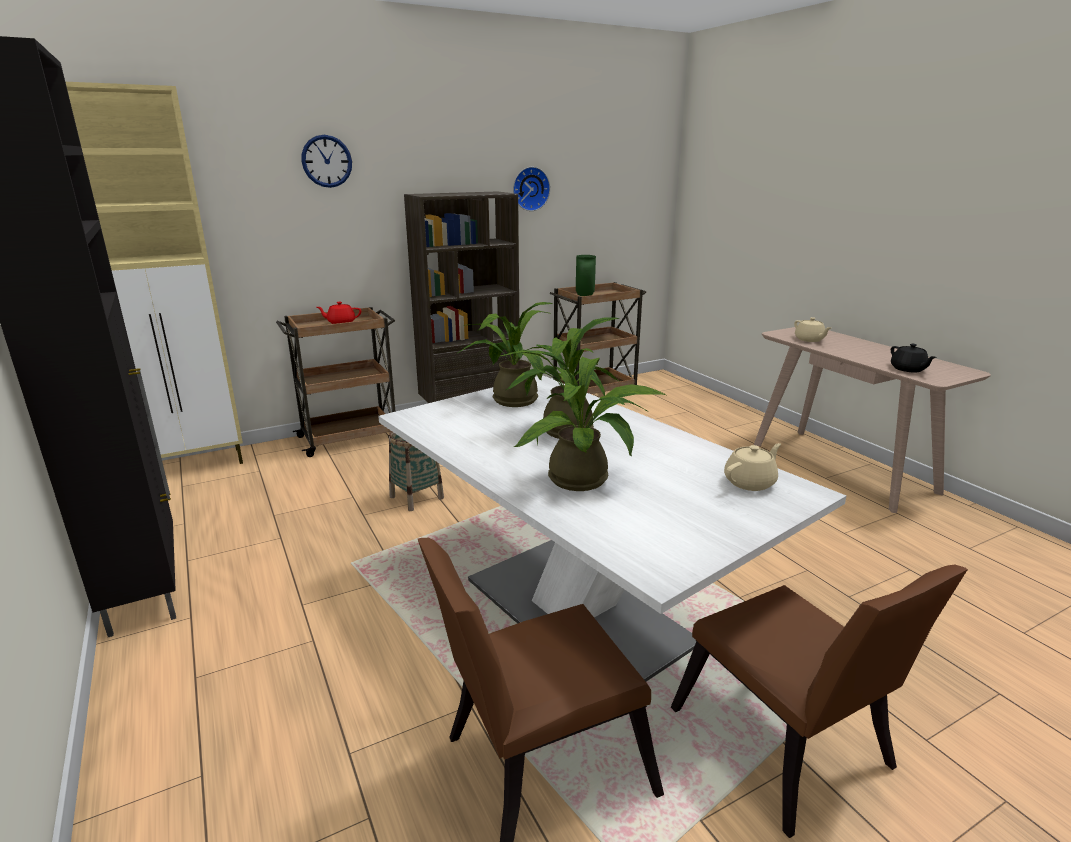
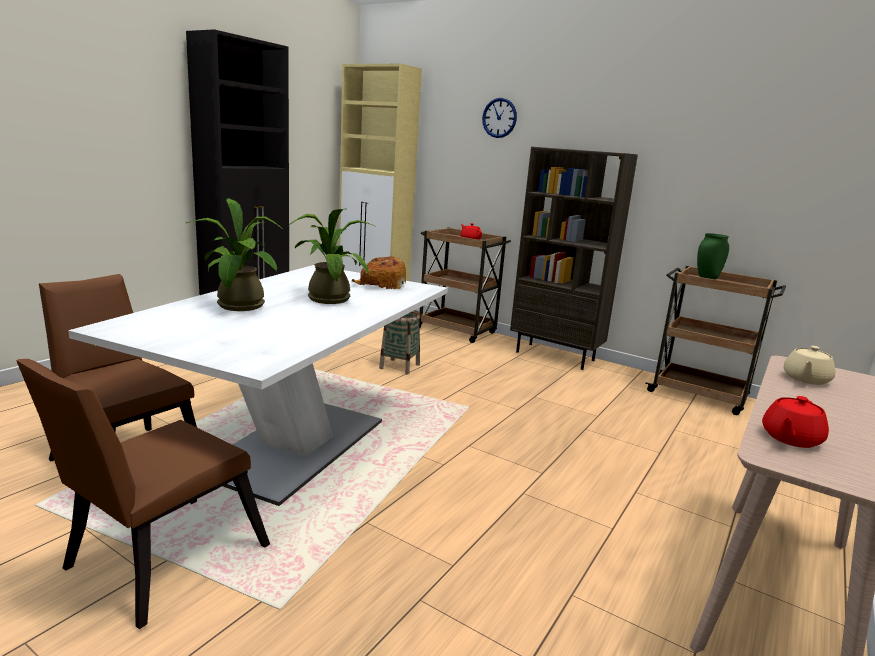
camera: 60 degrees right, 5 degrees down
(511, 398) = (379, 284): potted plant -> bread
(530, 189) = (680, 156): wall clock -> none
(750, 482) = (266, 348): beige teapot -> none
(908, 369) = (790, 438): black teapot -> red teapot

